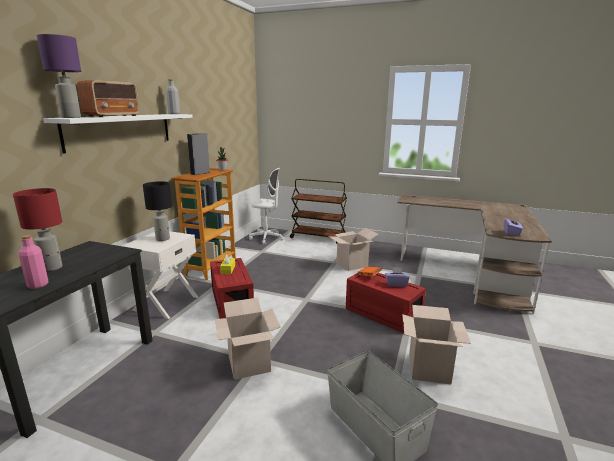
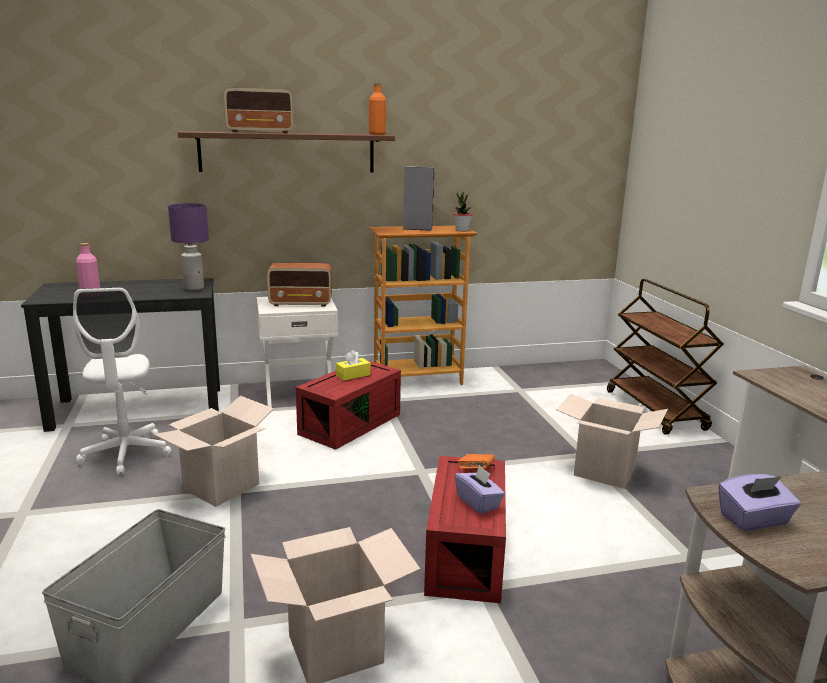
camera: 55 degrees right, 0 degrees up
(52, 267) = (132, 288): red table lamp -> none
(70, 117) = (199, 131): purple table lamp -> purple table lamp (193, 288)
(121, 131) = (288, 152): white shelf -> brown shelf
(163, 239) = (301, 303): black table lamp -> radio
(174, 114) = (377, 134): grey bottle -> orange bottle
(266, 238) = (570, 377): white office chair -> white office chair (126, 454)

